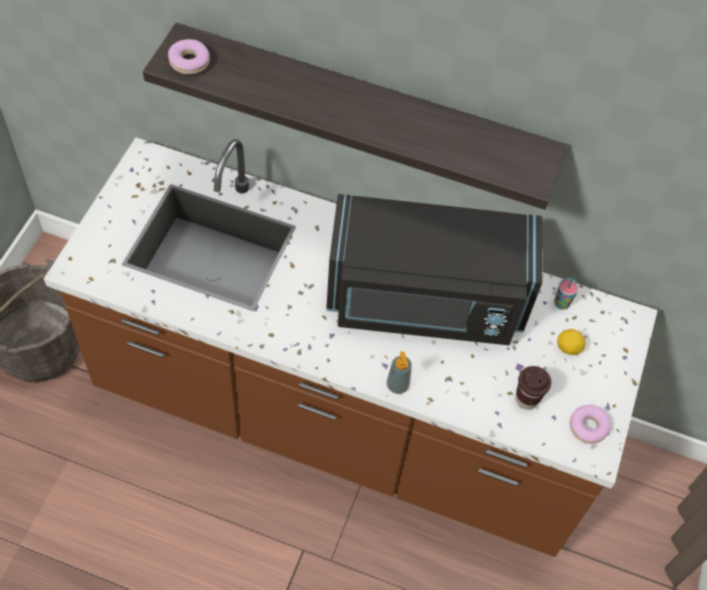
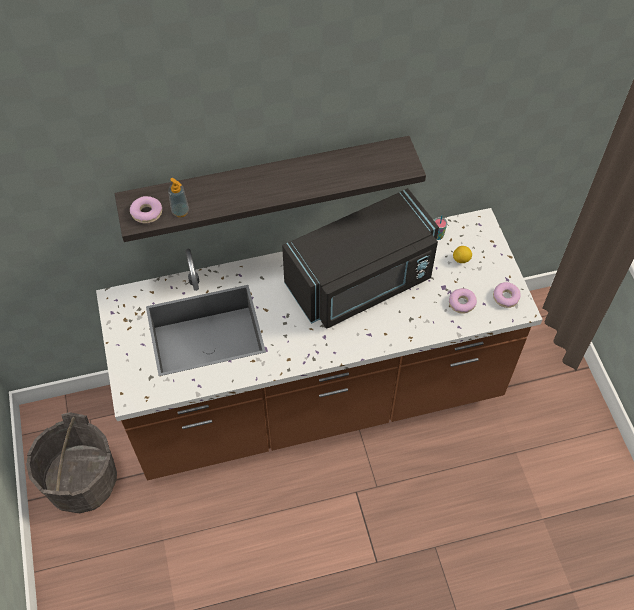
camera: 30 degrees left, 0 degrees up
(397, 385) = (385, 341): soap dispenser -> soap dispenser (180, 211)
(526, 399) = (462, 303): brown cup -> donut

